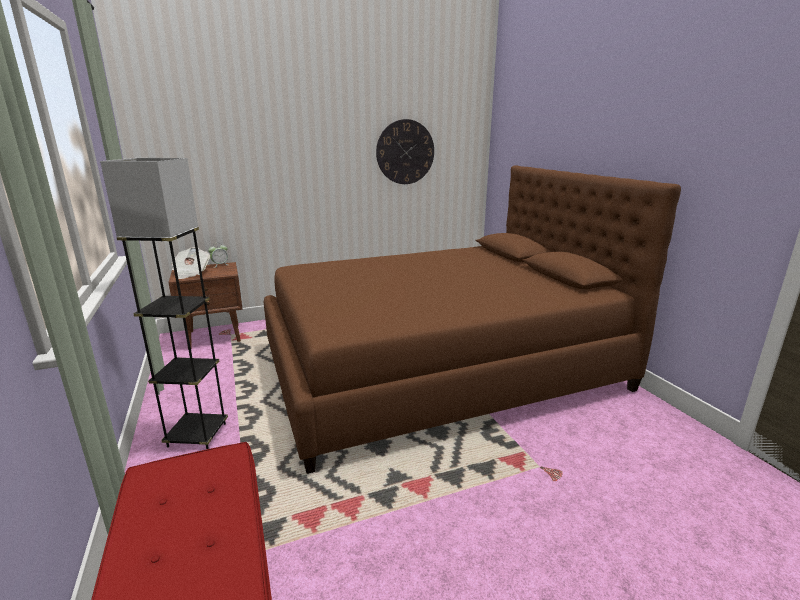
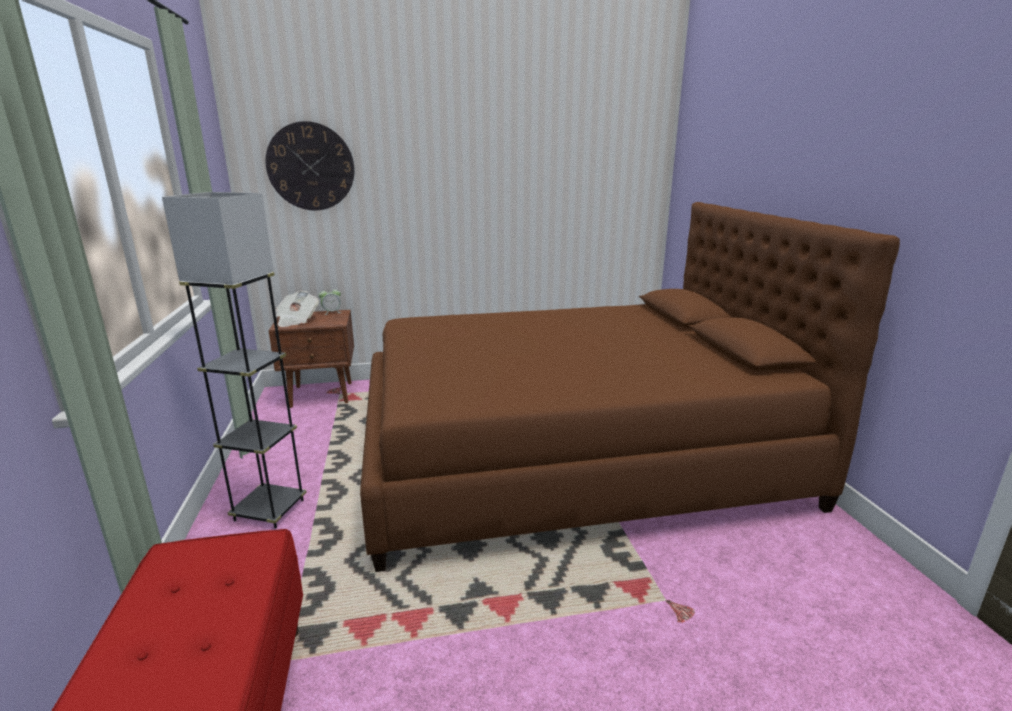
camera: 10 degrees right, 0 degrees up
(405, 152) = (560, 183): wall clock -> wall clock (311, 166)

